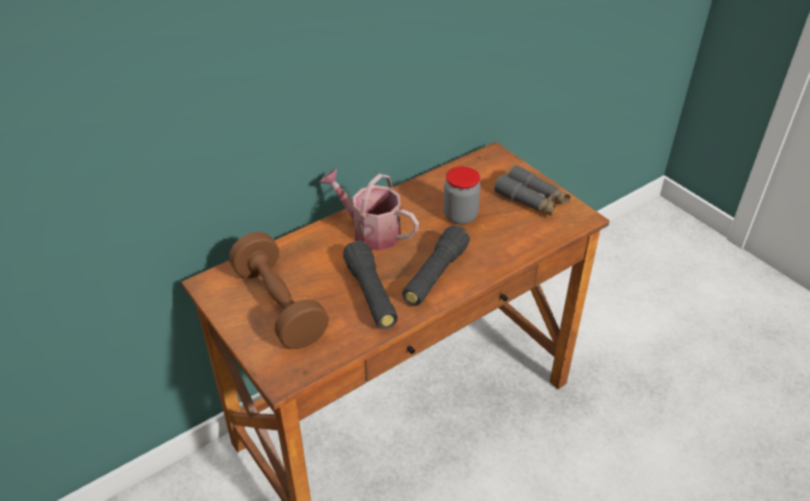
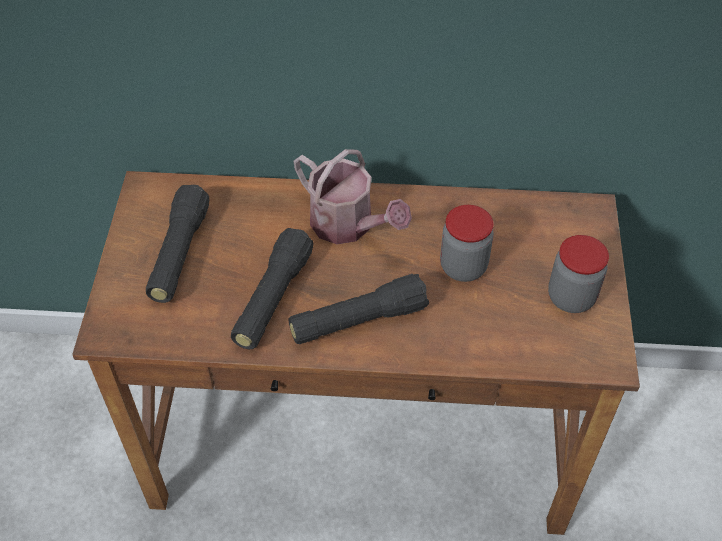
camera: 40 degrees right, 10 degrees up
(279, 306) = (179, 254): brown dumbbell -> black flashlight
(370, 231) = (348, 225): watering can -> watering can turned 150 degrees clockwise
(531, 199) = (571, 297): grey binoculars -> jar

